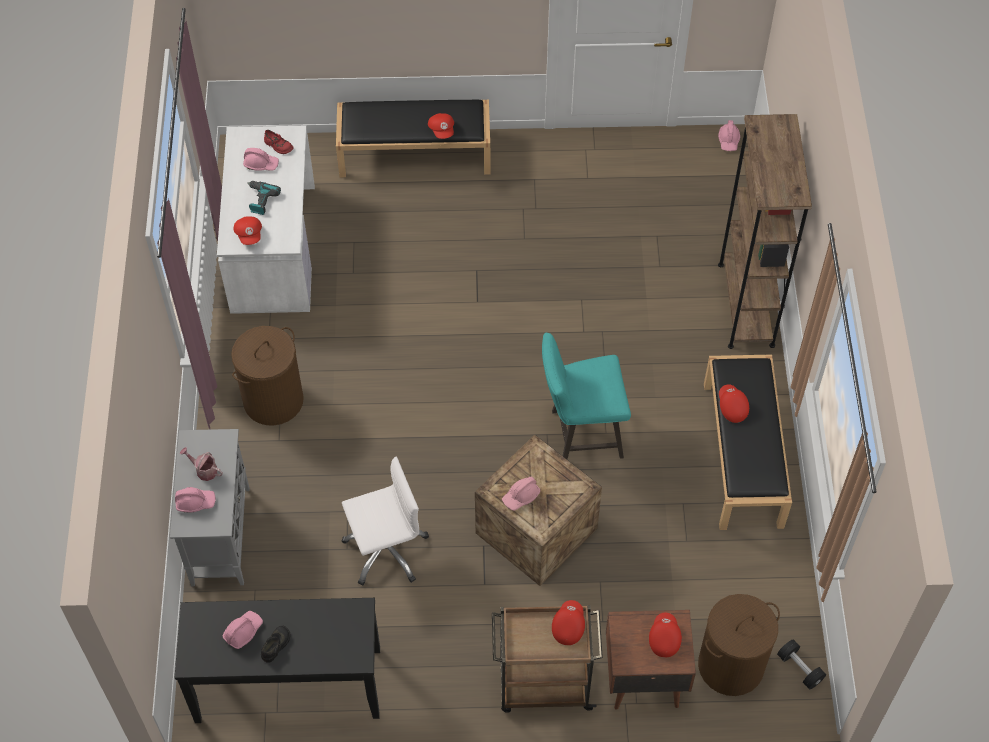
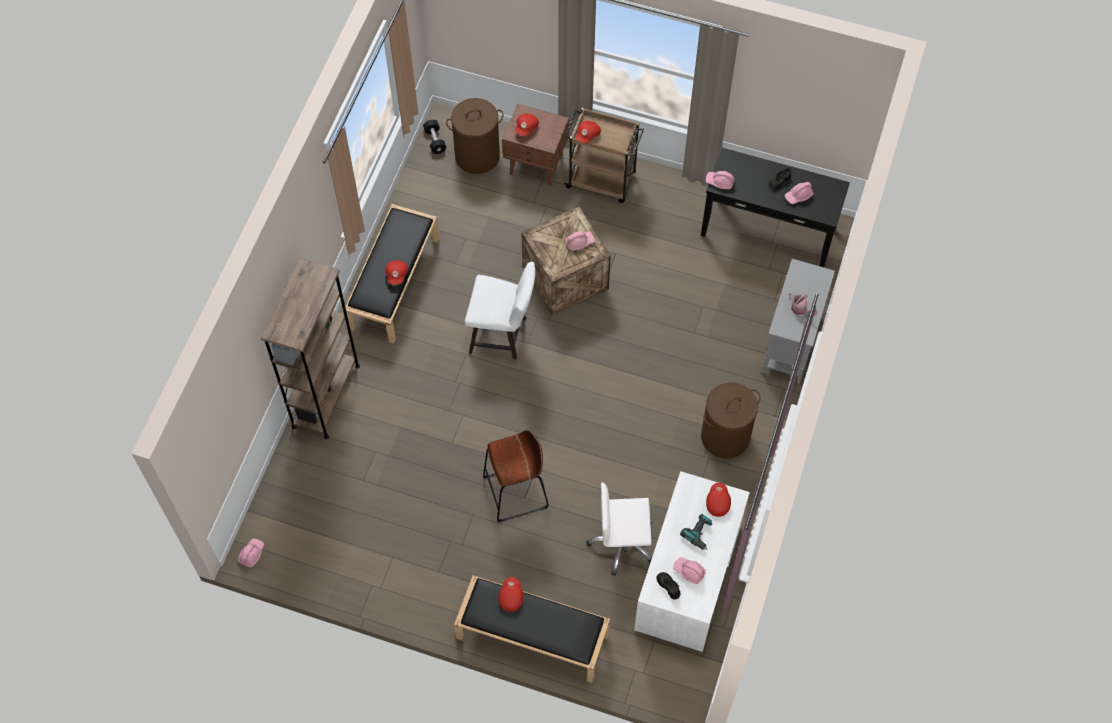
camera: 160 degrees left, 5 degrees up
(195, 502) = (812, 289): pink hard hat -> pink hard hat (719, 182)
(278, 146) = (669, 586): red shoe -> black shoe
(386, 549) = (675, 297): white office chair -> white office chair (622, 543)
(488, 273) = (516, 492): none -> brown stool
(580, 433) = (503, 335): turquoise stool -> white stool

